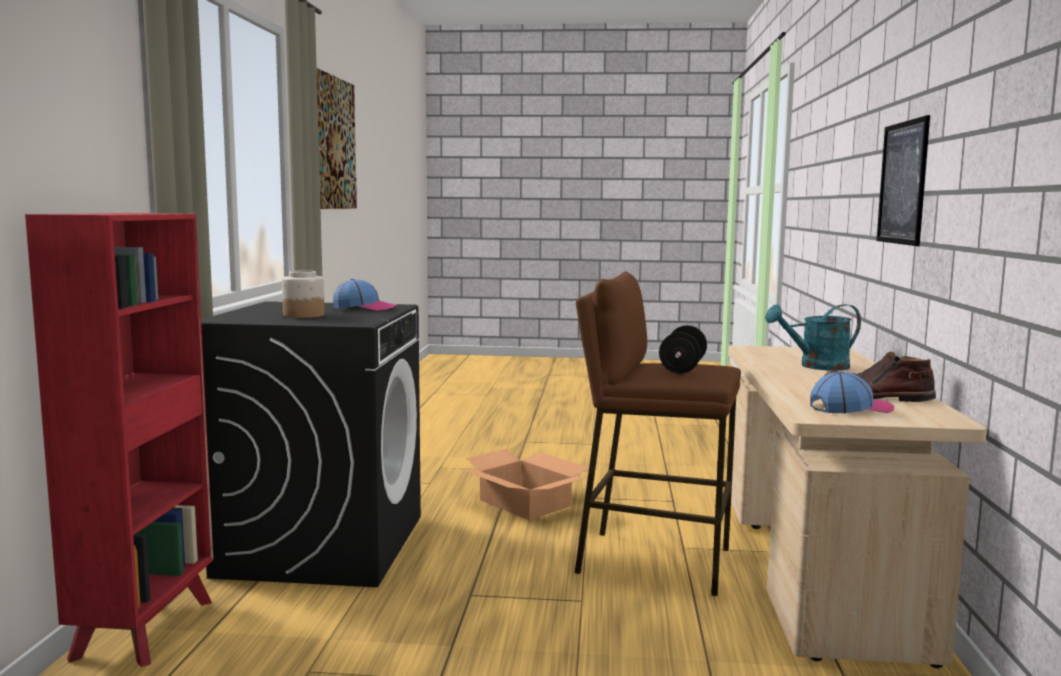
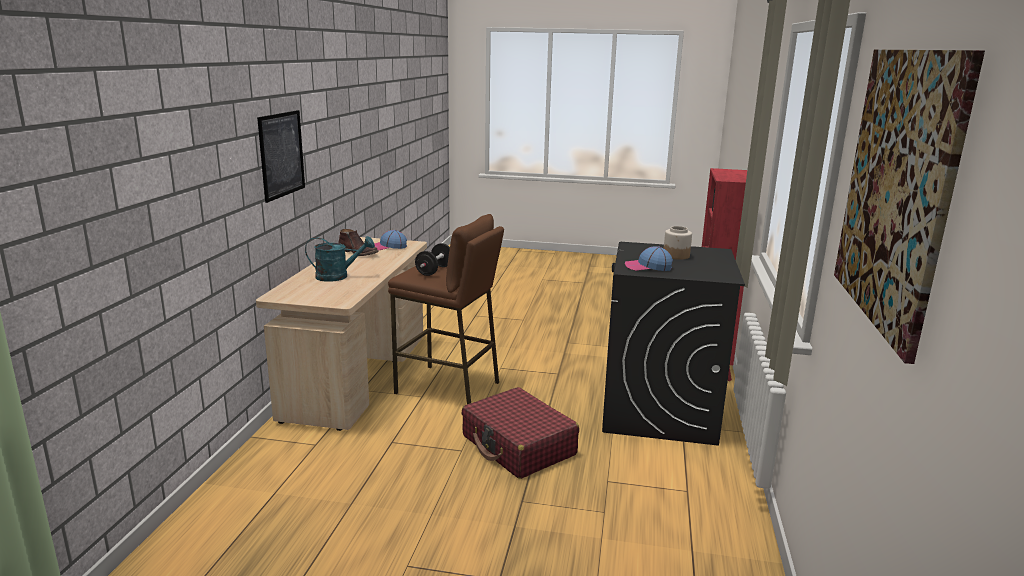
camera: 175 degrees left, 10 degrees up
(525, 503) = (518, 446): cardboard box -> red suitcase

